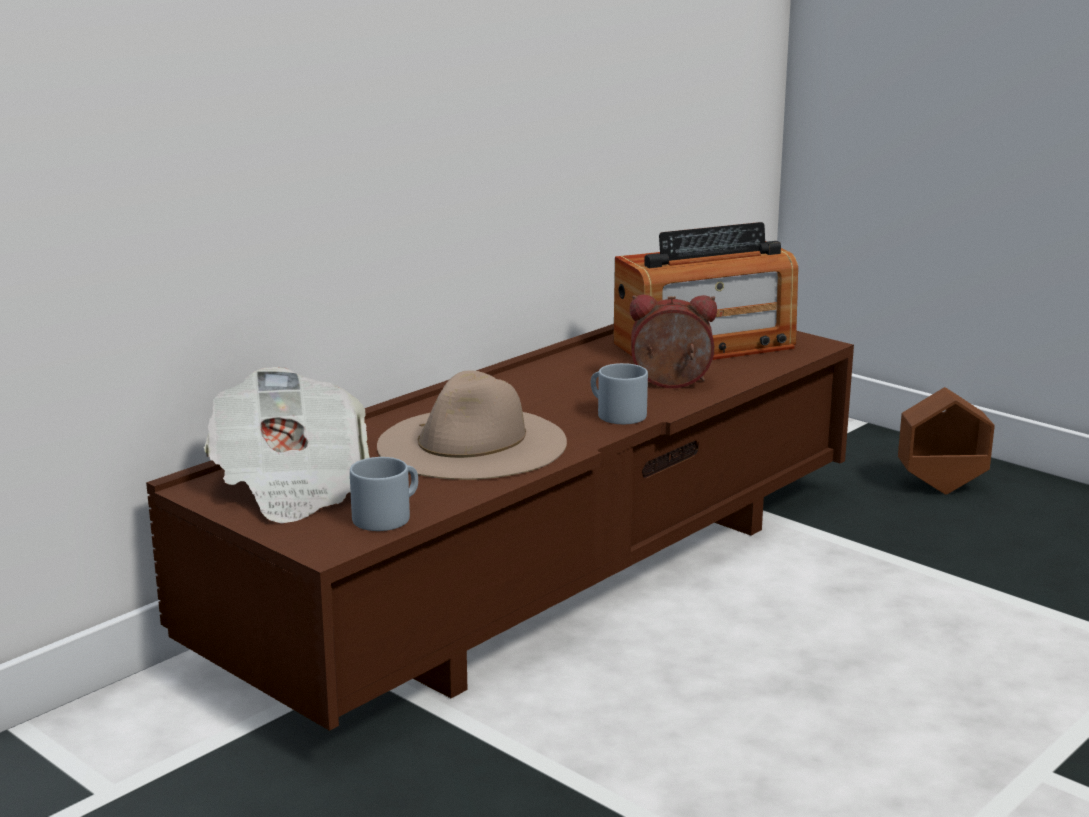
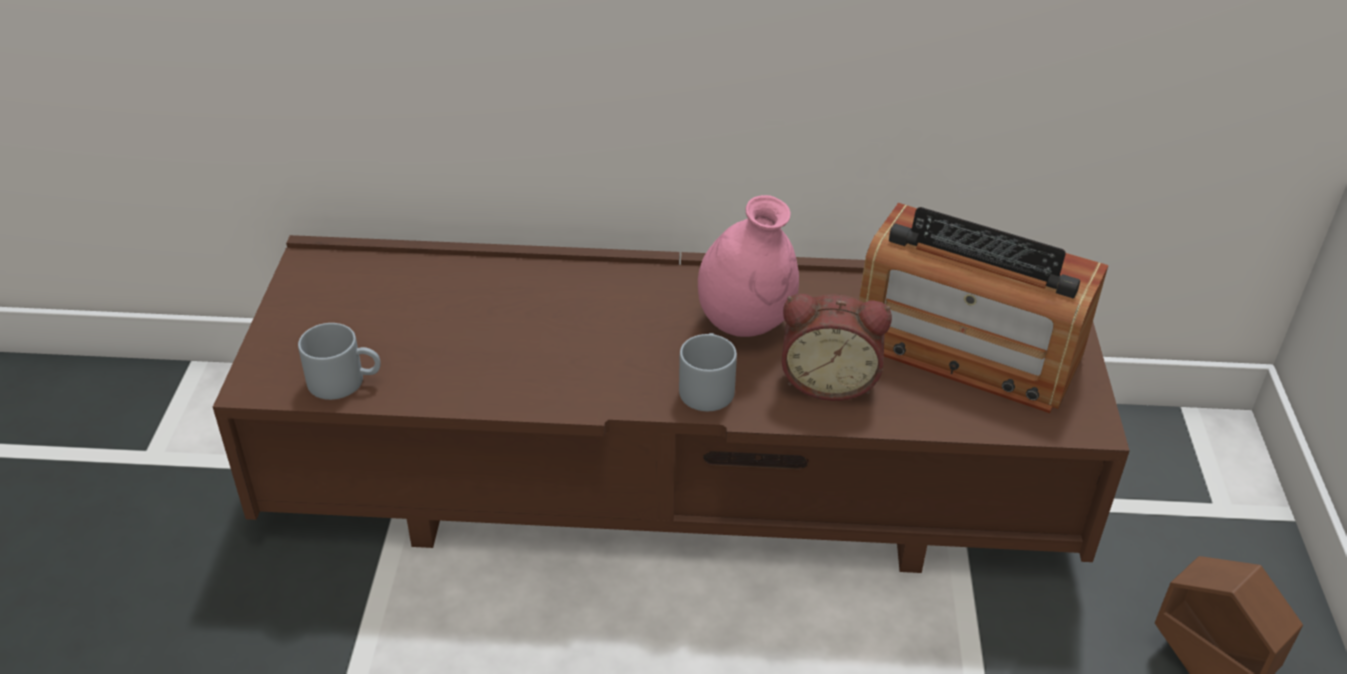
camera: 50 degrees right, 20 degrees up
(292, 487) = (355, 302): newspaper -> none
(472, 443) = (540, 342): beige hat -> none
(572, 386) = (745, 324): none -> pink vase
(671, 384) = (829, 380): alarm clock -> alarm clock turned 135 degrees clockwise

